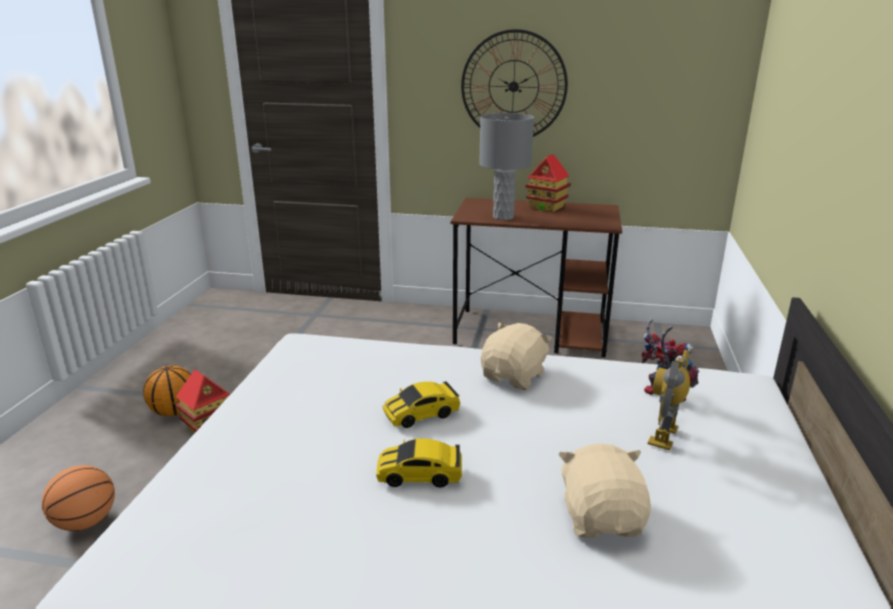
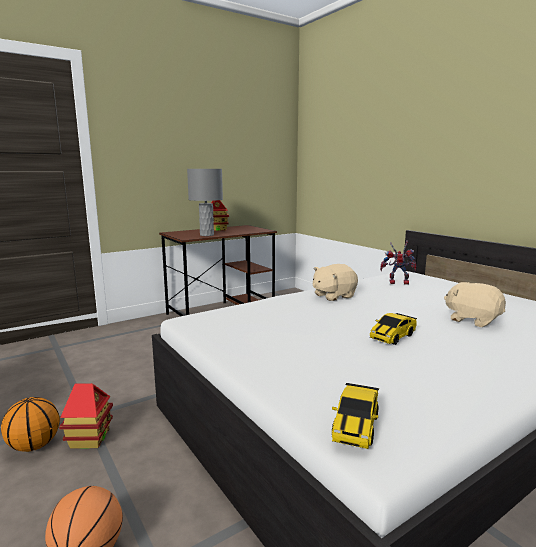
camera: 45 degrees left, 10 degrees down
(421, 414) = (334, 320): toy car -> toy car (355, 426)
(513, 86) = (182, 156): wall clock -> none
(514, 376) = (333, 296): beige plush toy -> beige plush toy turned 105 degrees counterclockwise
(664, 436) = (428, 292): toy robot -> none

